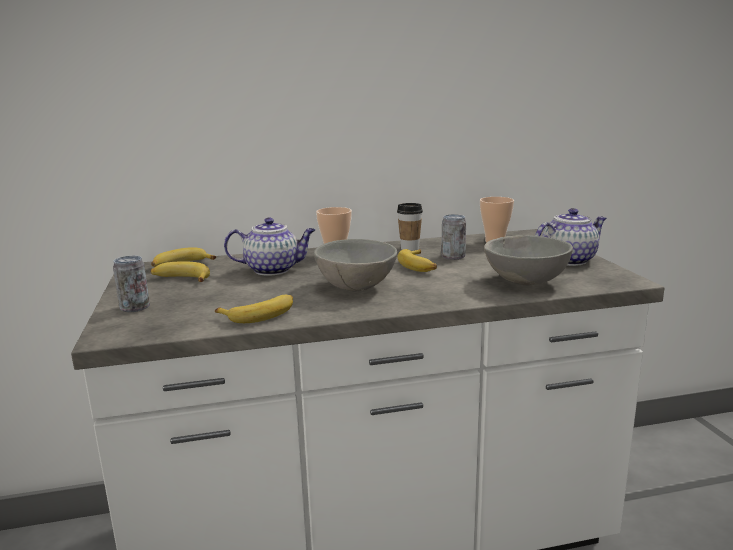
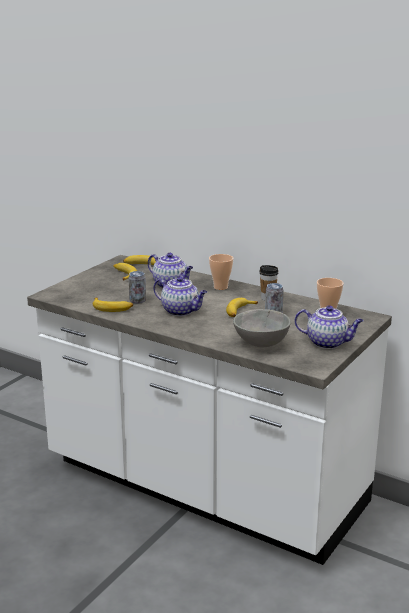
camera: 45 degrees right, 5 degrees up
(135, 307) = (79, 284): can -> can (137, 300)
(357, 287) = (181, 311): grey bowl -> teapot

